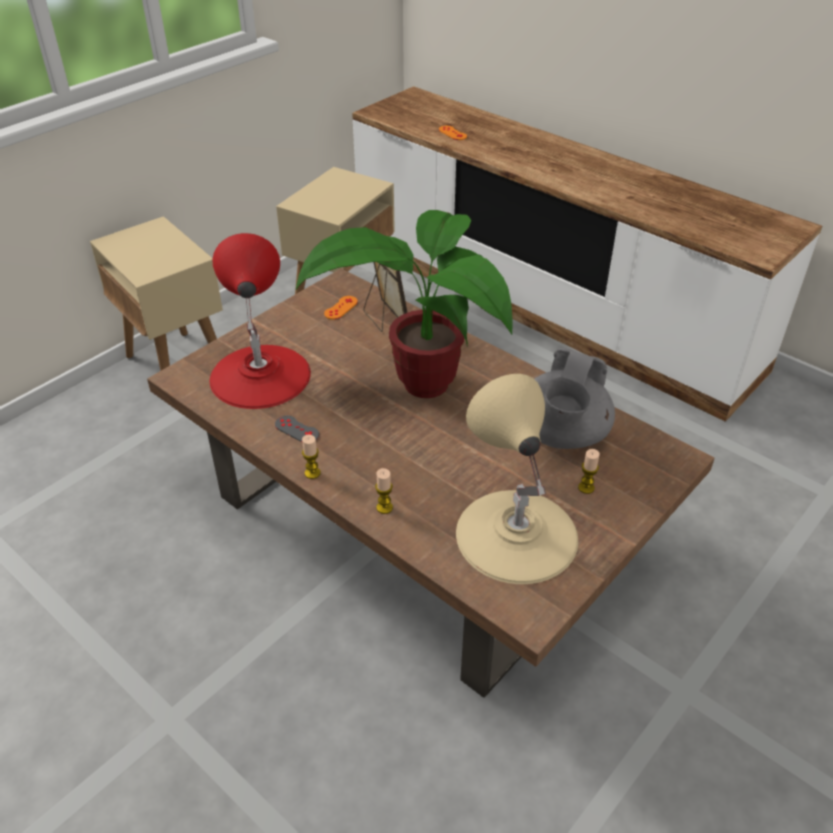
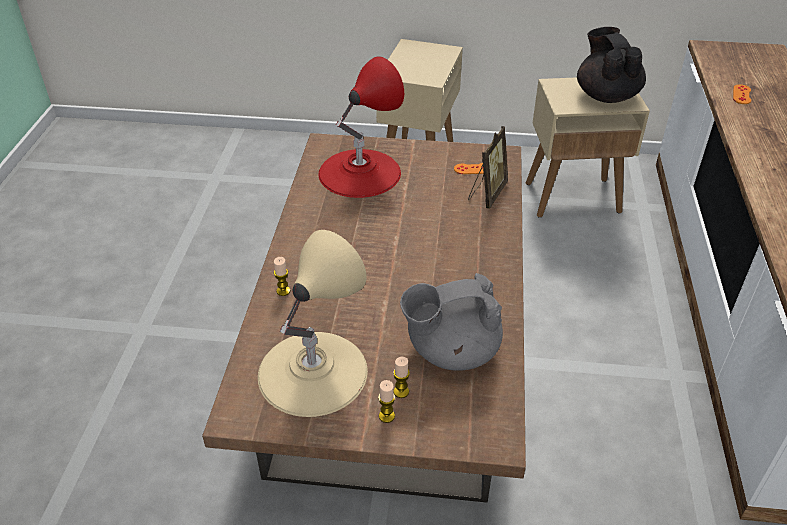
camera: 55 degrees right, 0 degrees up
(297, 429) = (322, 214): grey game controller -> none
(312, 473) = (287, 242): candle -> candle (386, 416)
(347, 189) = (606, 95): none -> black teapot
(418, 387) = (425, 247): potted plant -> none

